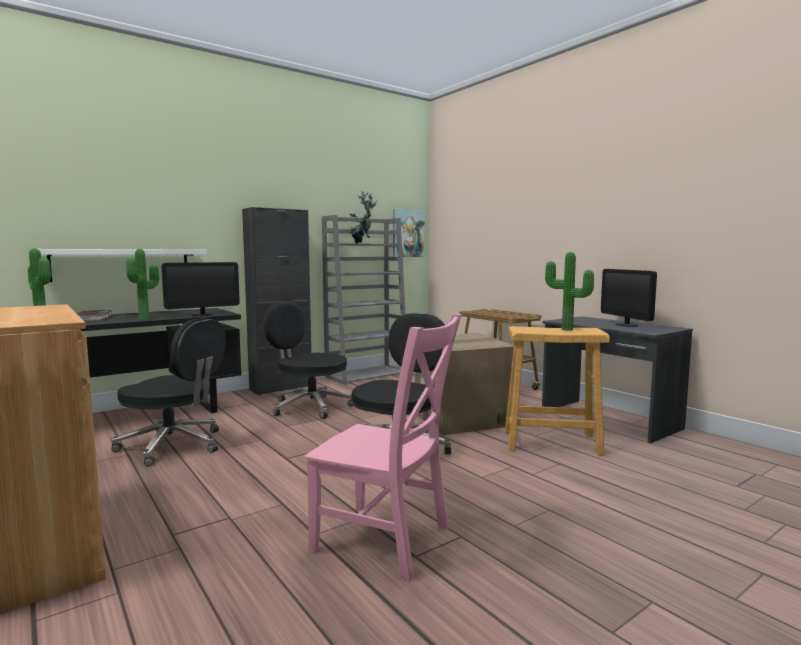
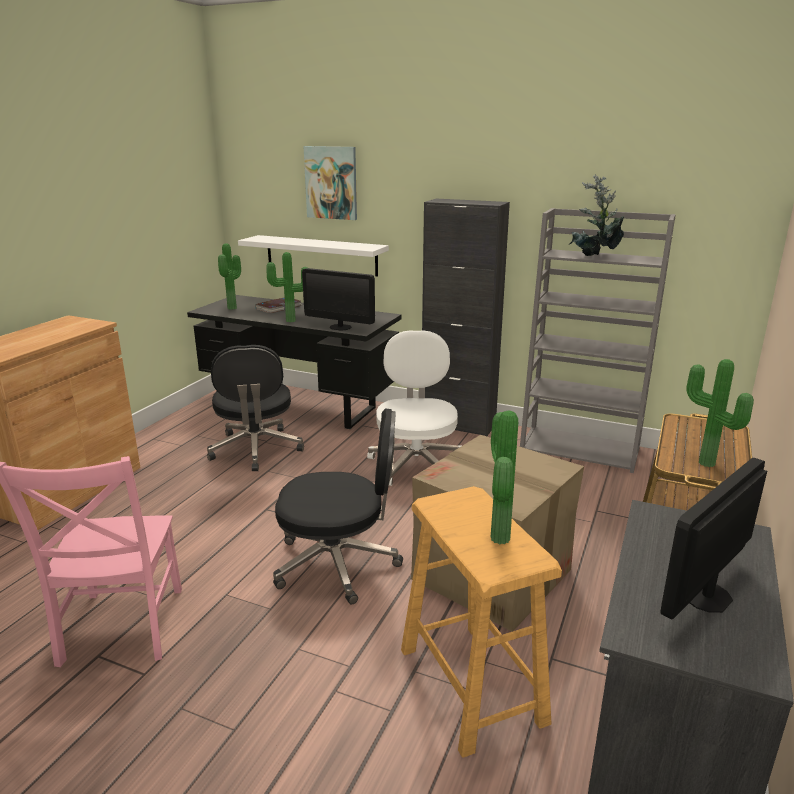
camera: 60 degrees right, 15 degrees up
(309, 407) = (416, 463): black office chair -> white office chair
(408, 233) = (726, 240): picture -> picture (331, 183)
(516, 315) = (705, 464): none -> potted plant

